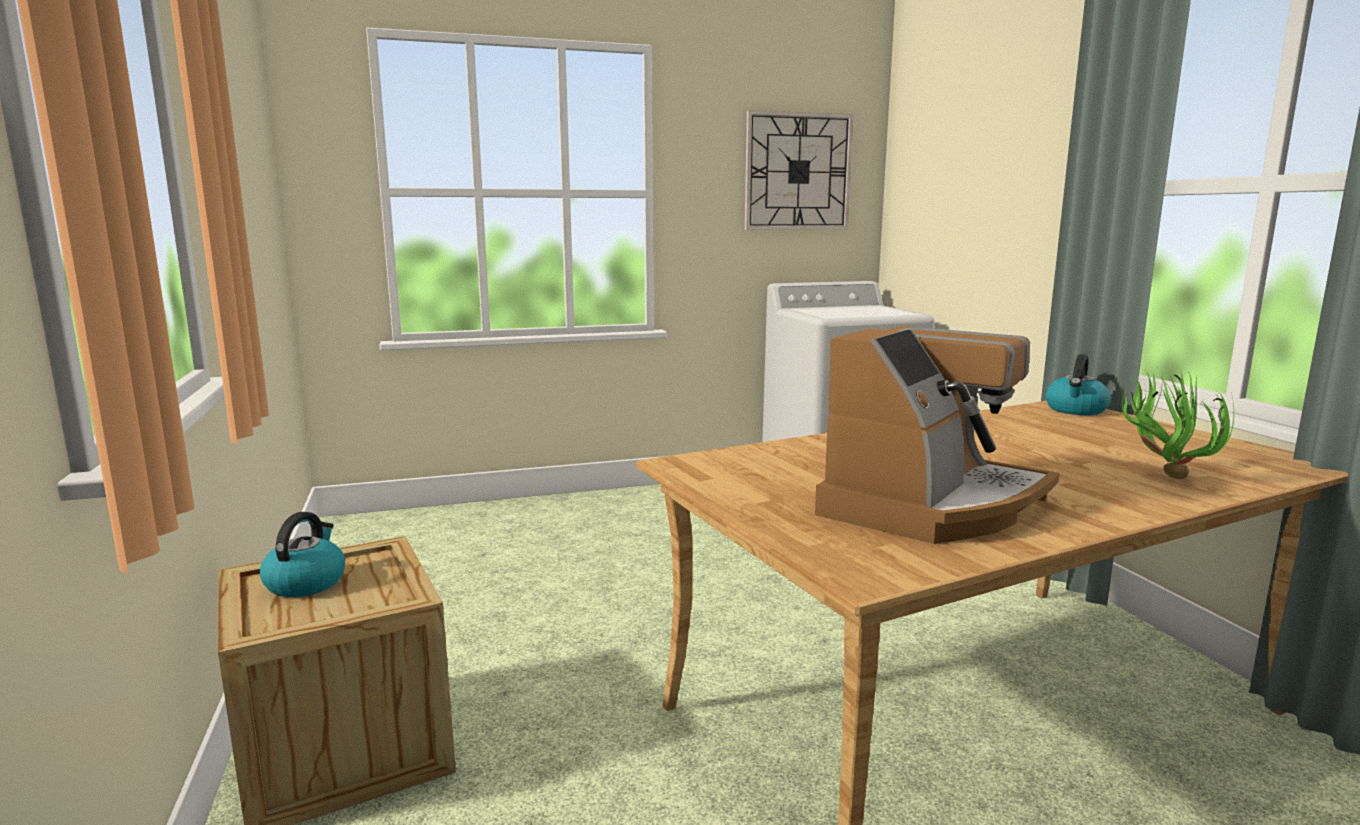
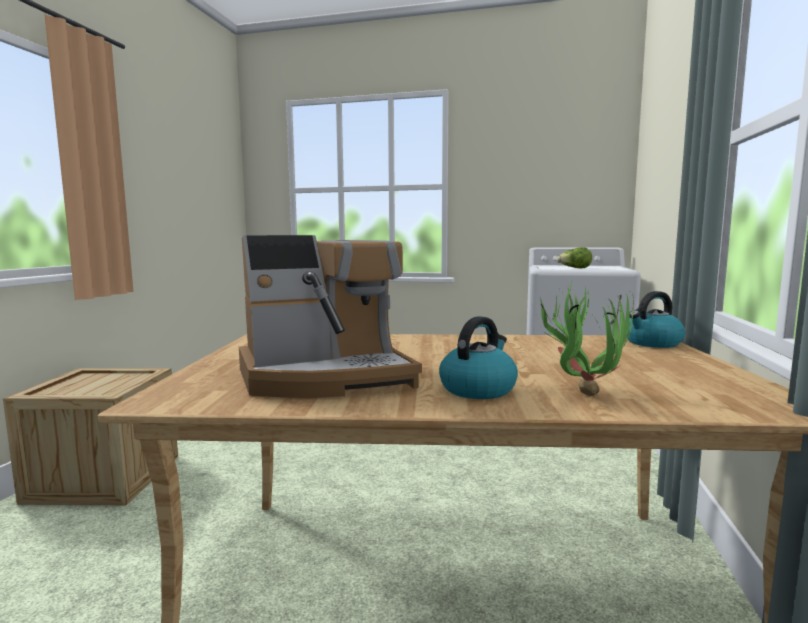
camera: 30 degrees right, 5 degrees down
(306, 582) = (95, 380): kettle -> kettle (478, 389)
(798, 172) = (558, 166): wall clock -> none
(857, 314) = (574, 268): none -> lettuce

